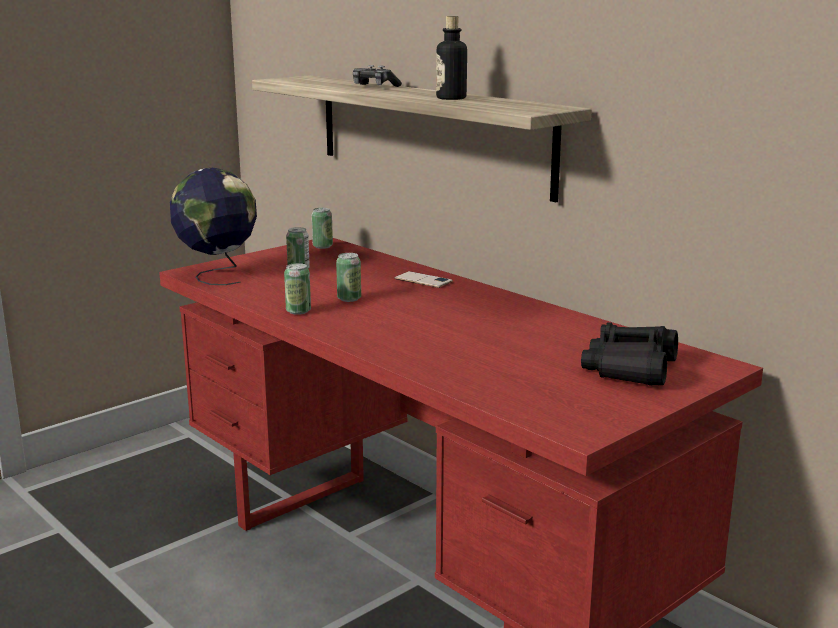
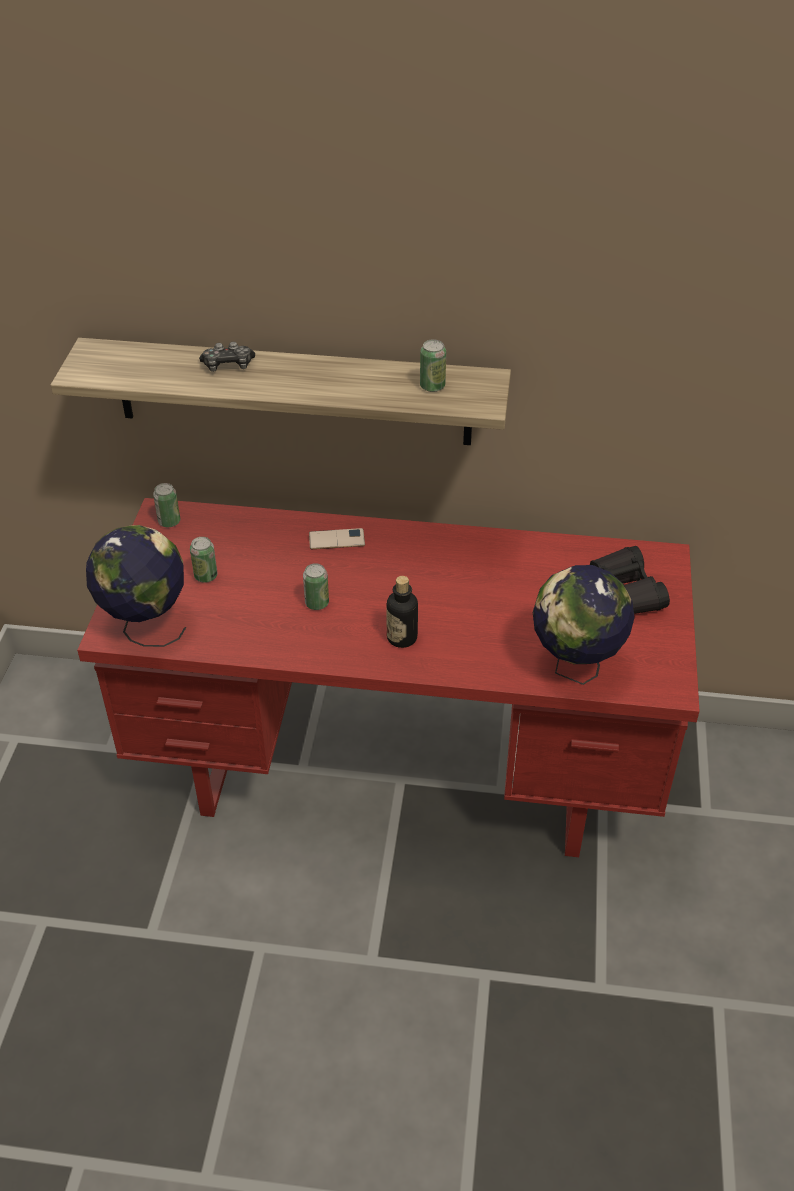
camera: 40 degrees left, 25 degrees up
(298, 311) = (303, 646): can -> can (432, 386)
(451, 98) = (364, 385): bottle -> bottle (402, 638)
(502, 389) = (575, 667): none -> globe

